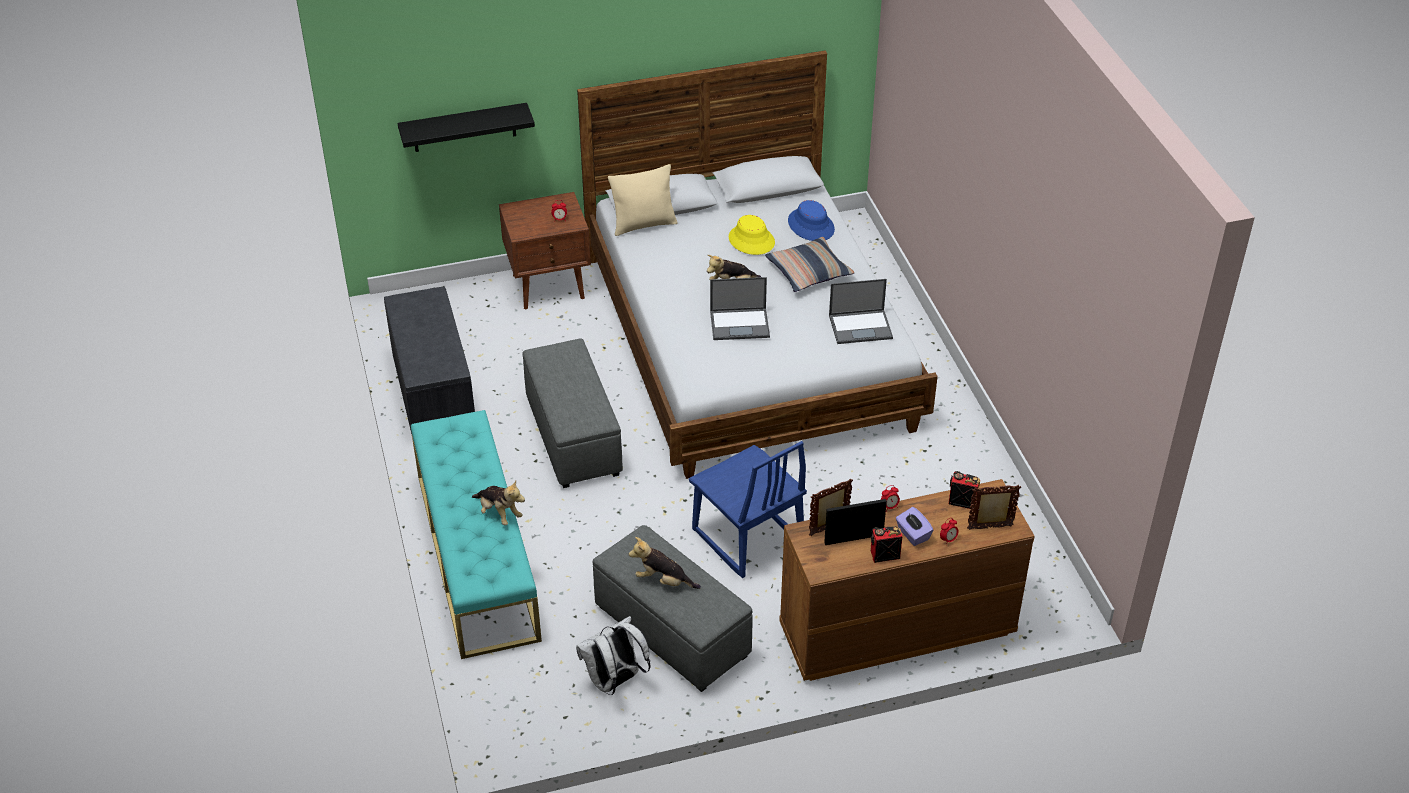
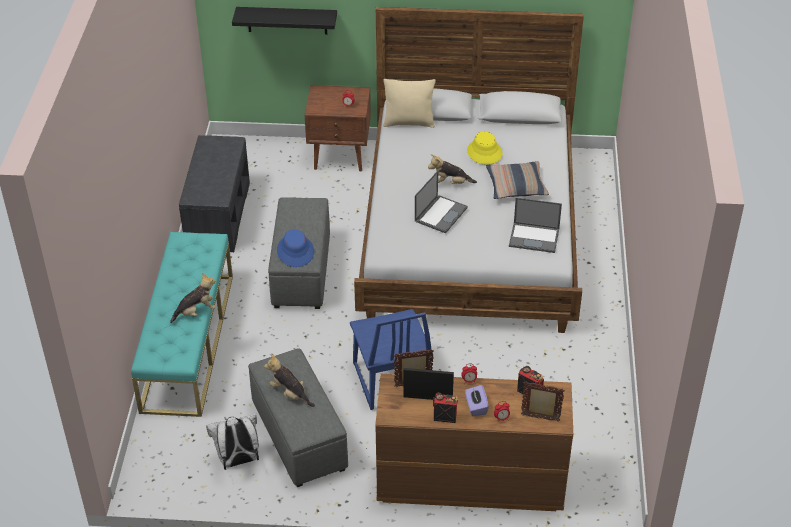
camera: 20 degrees right, 0 degrees up
(499, 513) = (196, 312): plush toy -> plush toy turned 90 degrees counterclockwise
(740, 324) = (441, 214): laptop -> laptop turned 75 degrees counterclockwise
(811, 225) = (537, 151): blue hat -> blue hat (295, 251)

